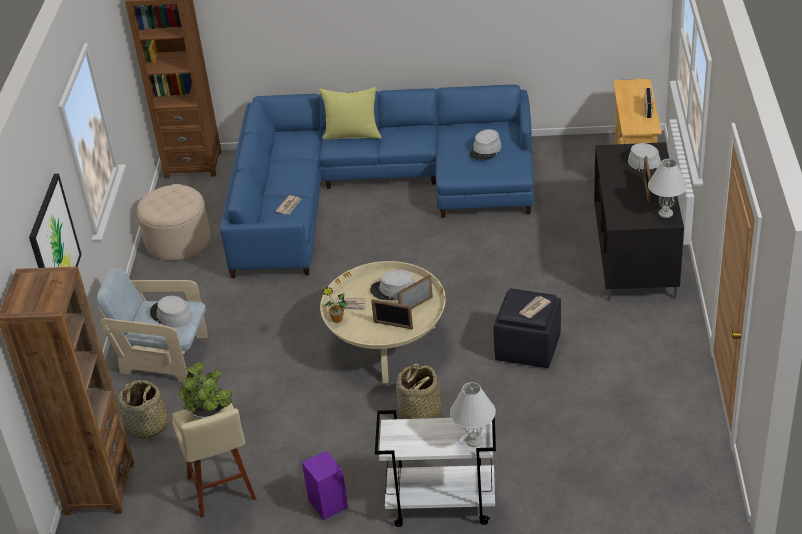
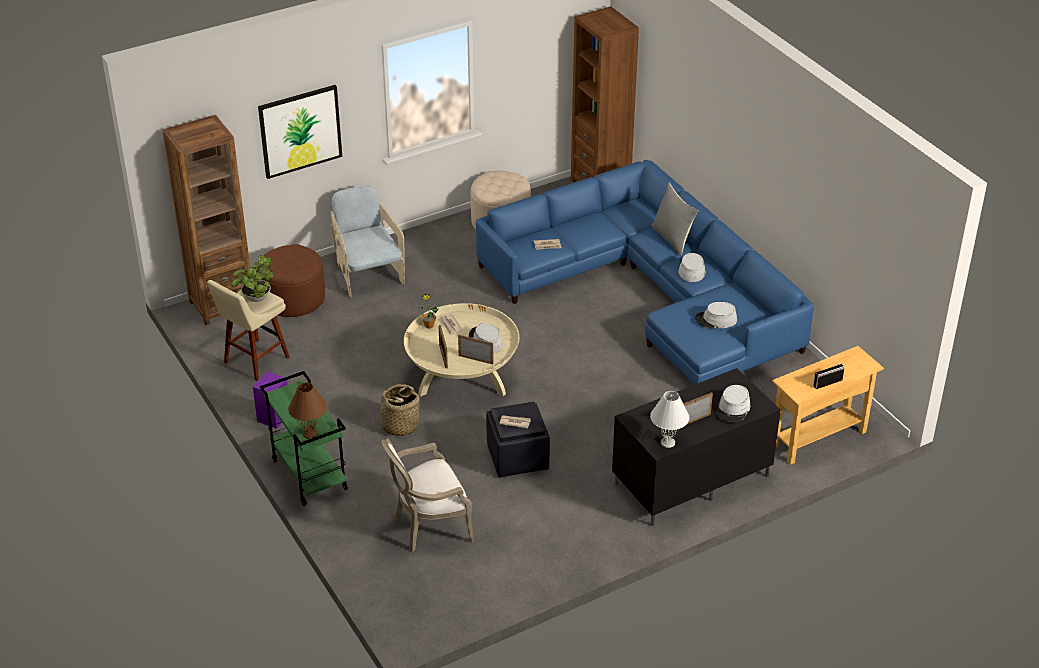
camera: 55 degrees right, 0 degrees up
(147, 426) = (293, 299): basket -> brown ottoman
(171, 315) = (373, 244): grey hat -> grey hat (691, 269)
(352, 134) = (673, 238): yellow pillow -> grey pillow
(440, 505) = (308, 474): white cart -> green cart
(474, 440) = (310, 433): white table lamp -> brown table lamp
(580, 440) = (428, 527): none -> armchair

